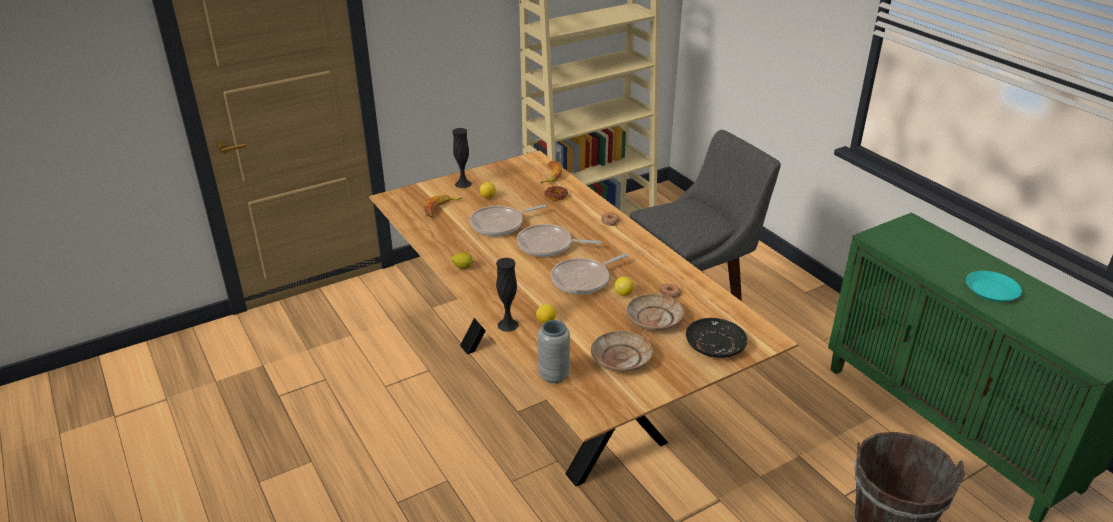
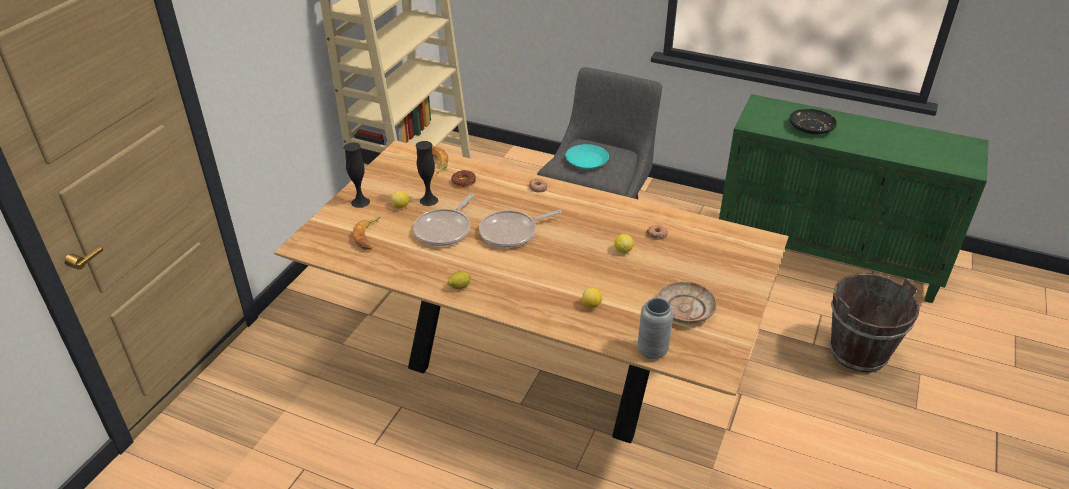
camera: 35 degrees left, 5 degrees up
(508, 325) = (563, 323): black vase -> black vase (429, 200)
(583, 280) = (577, 252): frying pan -> none
(654, 319) = (671, 263): beige plate -> none
(715, 345) = (736, 264): black plate -> black plate (811, 127)
(991, 291) = (862, 139): turquoise plate -> turquoise plate (586, 161)

